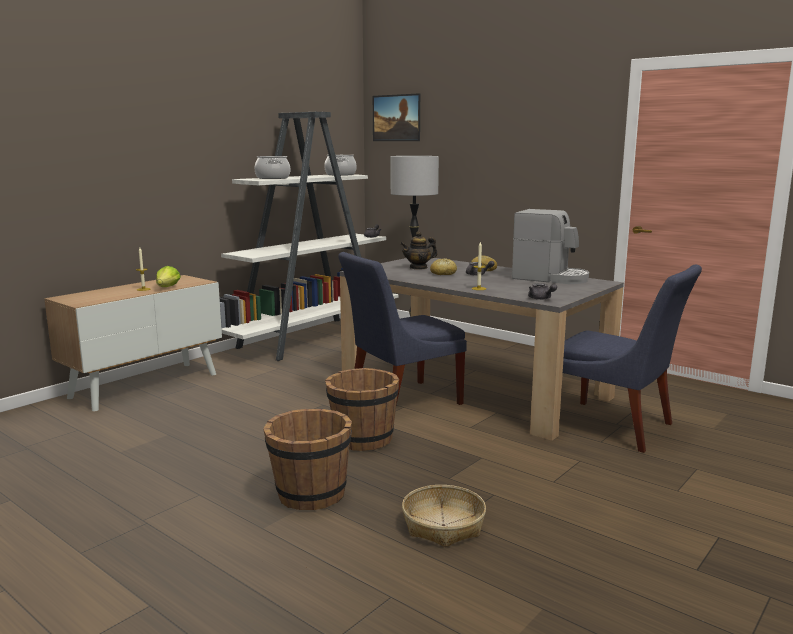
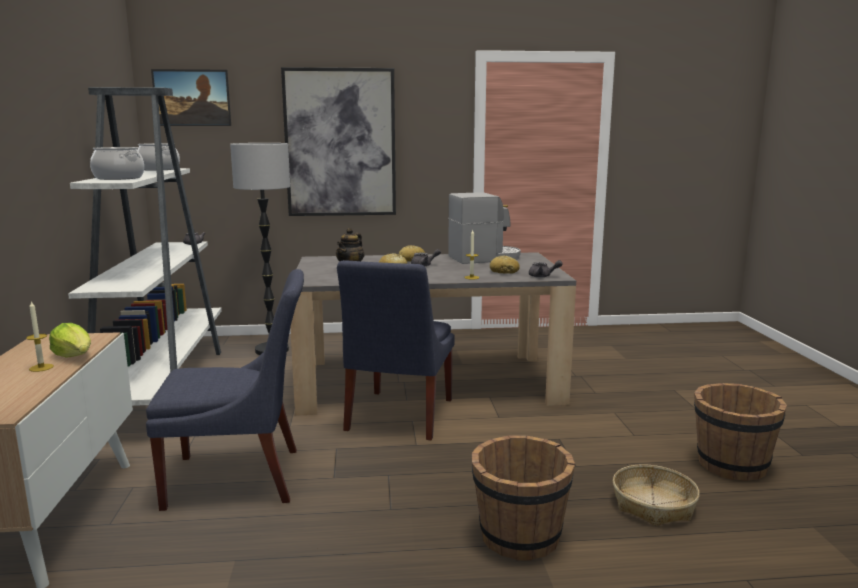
camera: 45 degrees left, 0 degrees up
(363, 439) = (446, 465): brown bucket -> brown bucket (731, 465)
(498, 157) = (340, 143): none -> picture
(523, 290) = (504, 272): none -> bread
(616, 427) = (580, 378): blue chair -> blue chair (241, 478)

